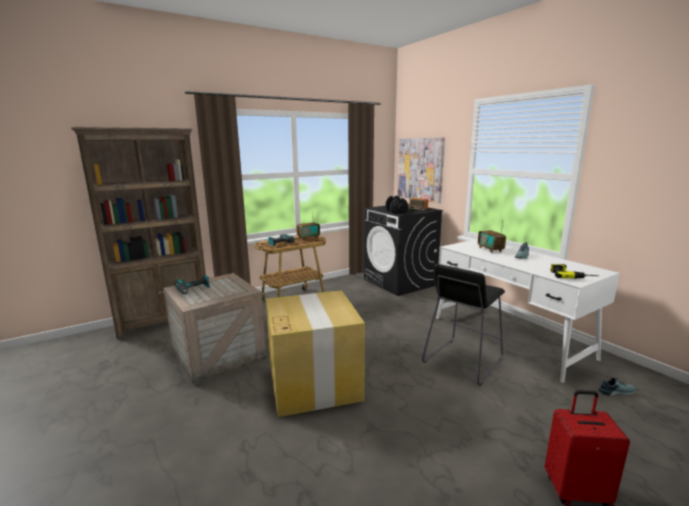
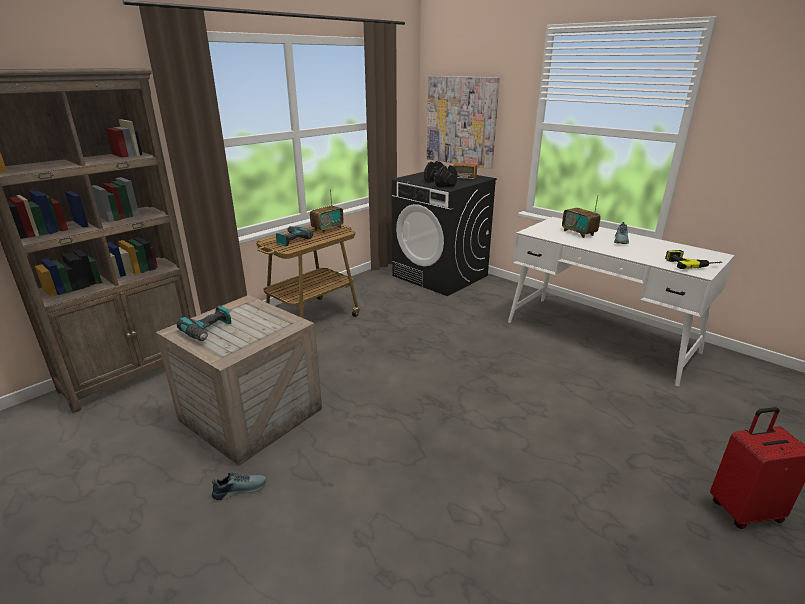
camera: 15 degrees left, 10 degrees up
(313, 382) = (402, 432): cardboard box -> none
(462, 361) = (564, 375): black stool -> none
(615, 391) = (731, 388): shoe -> shoe (239, 488)

